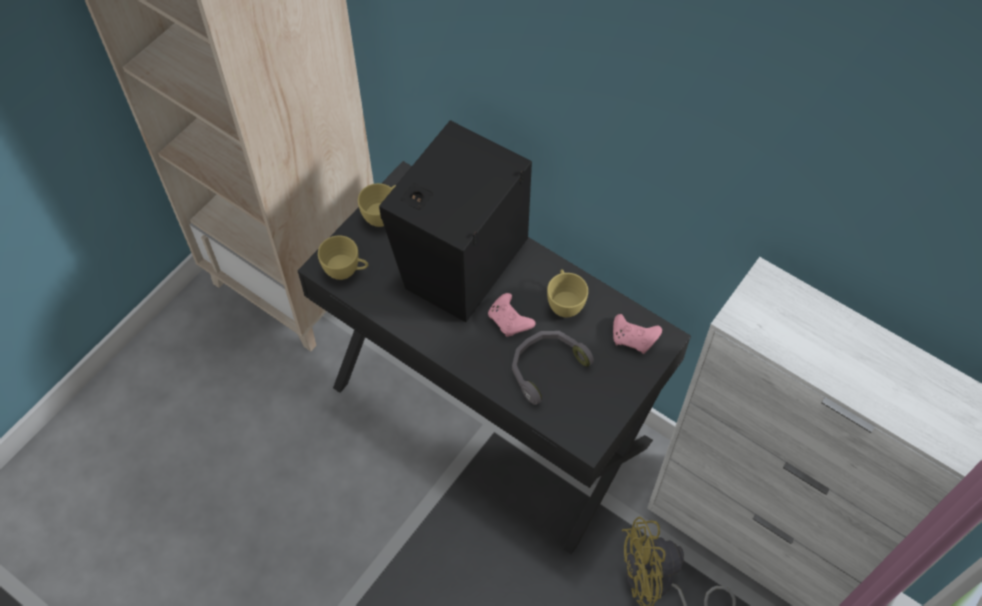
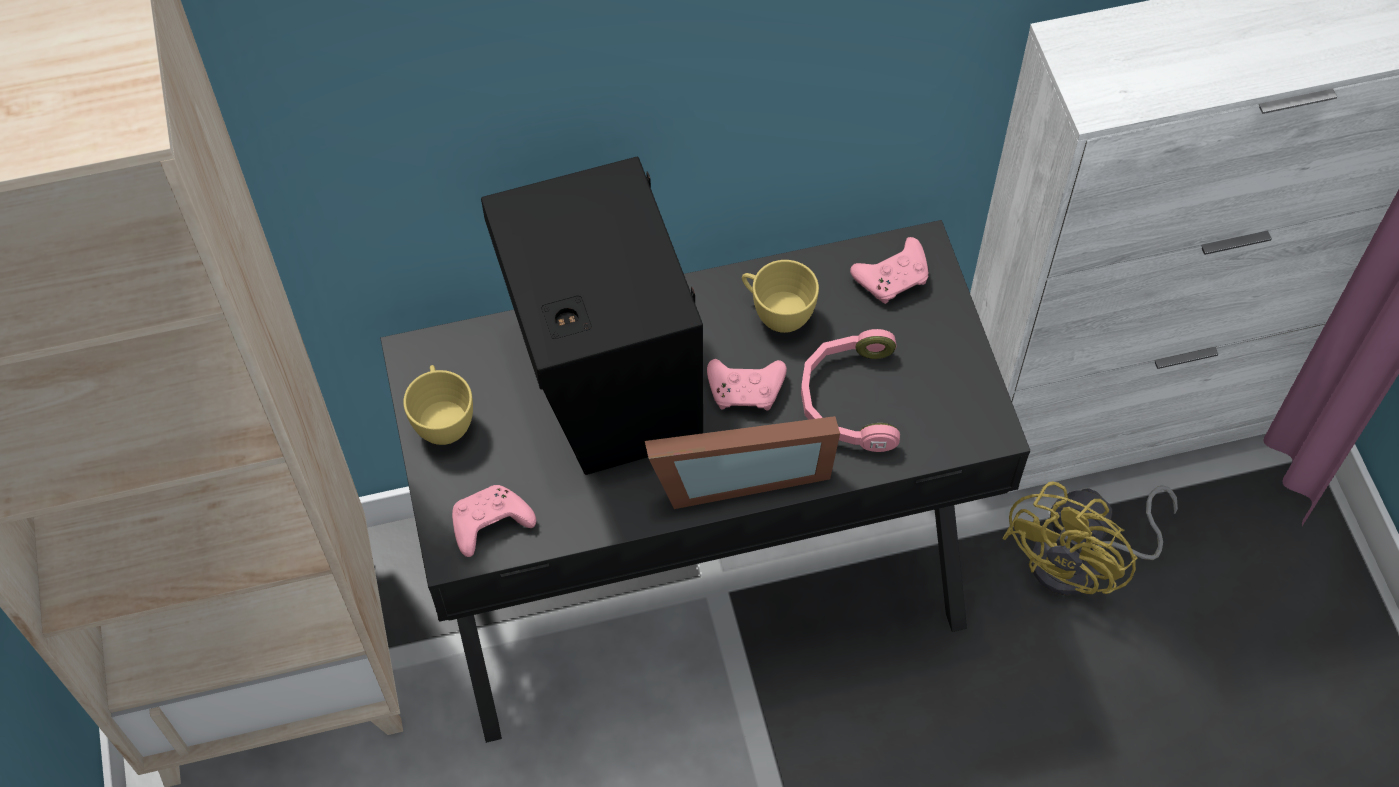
camera: 50 degrees left, 0 degrees up
(346, 271) = (489, 526): yellow cup -> pink game controller
(462, 348) = (737, 472): none -> picture frame
(545, 367) = (848, 399): grey headphones -> pink headphones

